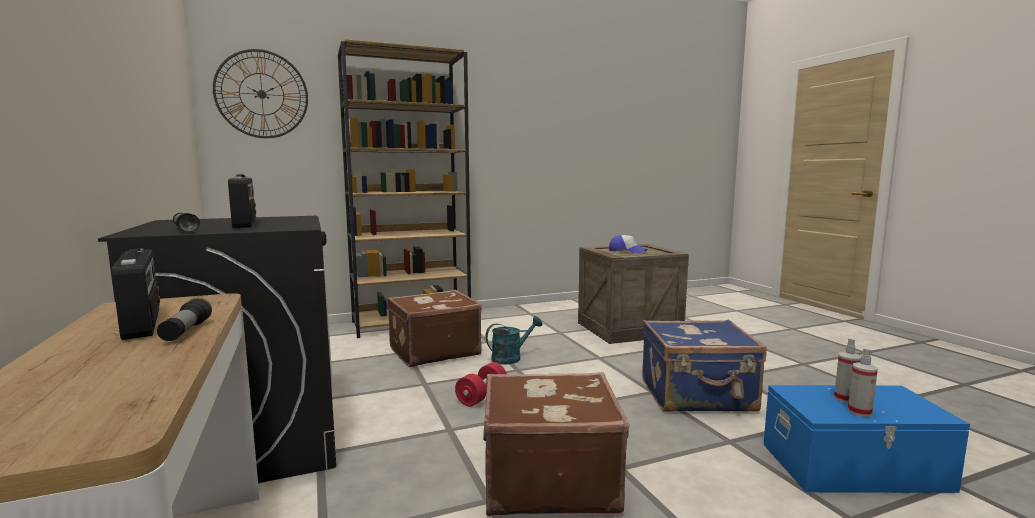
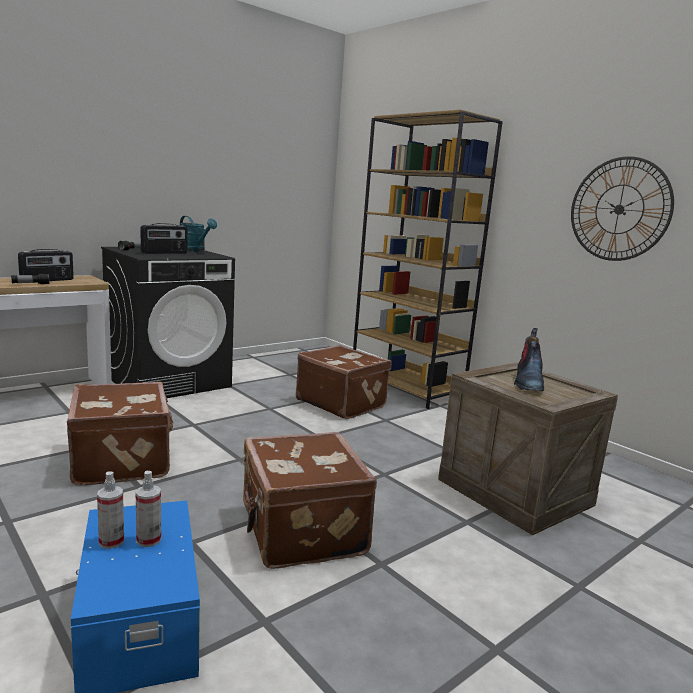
camera: 70 degrees right, 5 degrees up
(261, 94) = (366, 165): wall clock -> wall clock (619, 209)
(482, 397) = (253, 429): red dumbbell -> none
(511, 358) = (348, 432): turquoise watering can -> turquoise watering can (195, 250)
(627, 251) = (528, 383): cap -> boot
(697, 396) = (300, 531): blue suitcase -> brown suitcase

